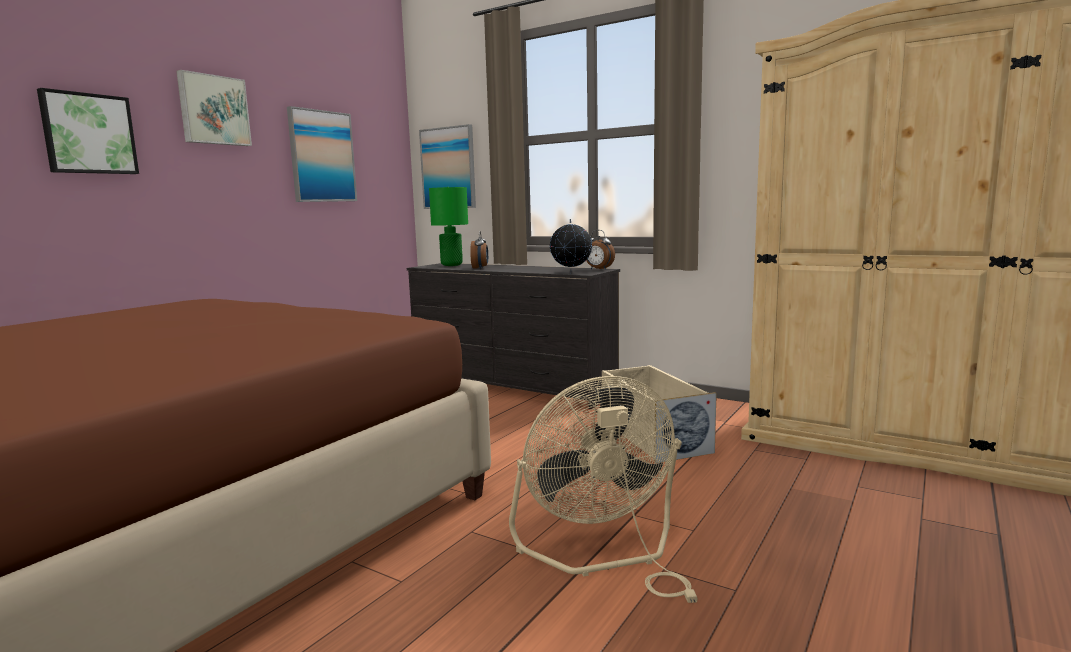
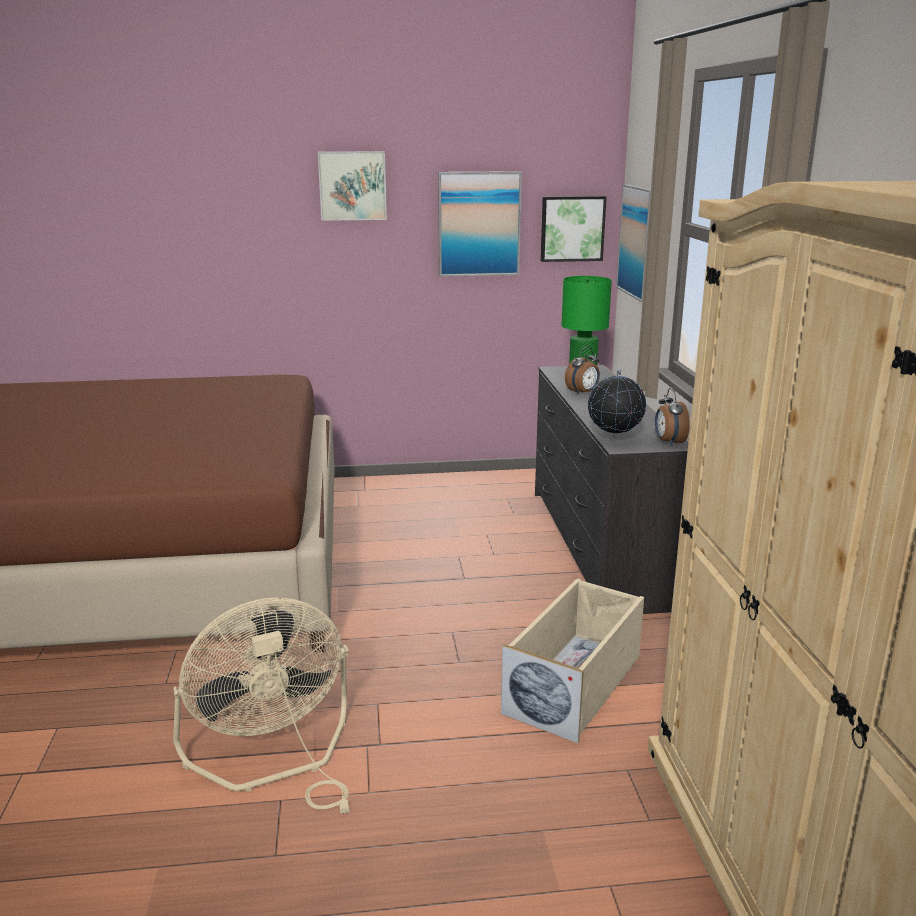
camera: 50 degrees right, 10 degrees up
(88, 134) = (237, 219): picture -> picture (572, 228)
(613, 554) = (281, 762): beige fan -> beige fan turned 60 degrees counterclockwise

